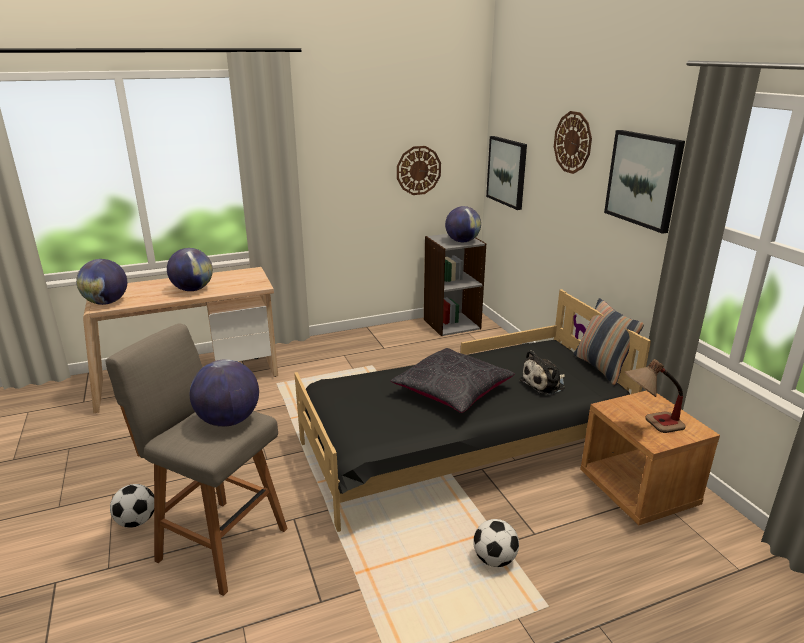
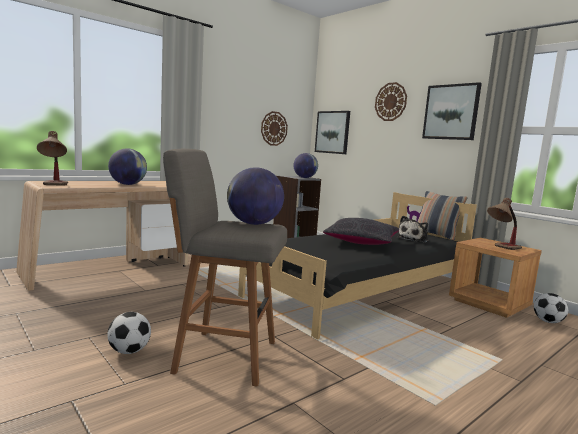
camera: 20 degrees left, 15 degrees down
(107, 302) = (54, 185): globe -> table lamp
(494, 559) = (442, 342): football -> football (548, 321)

